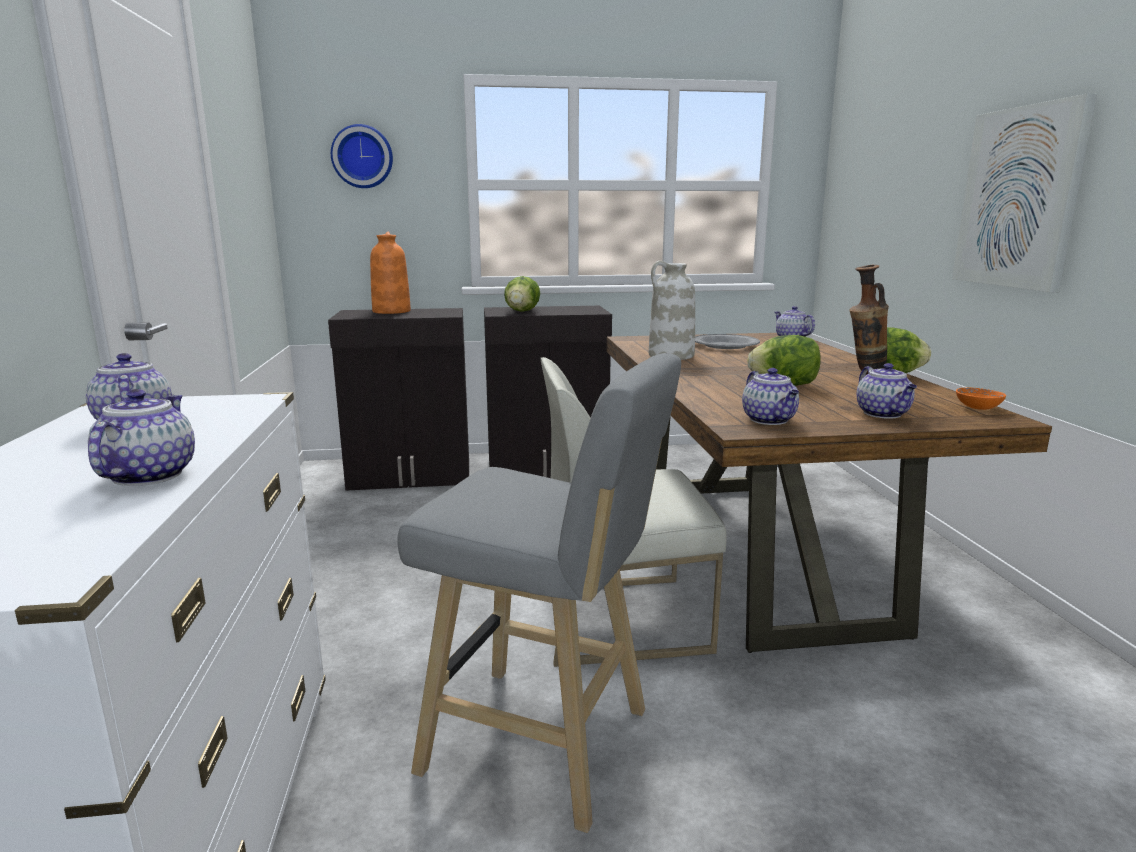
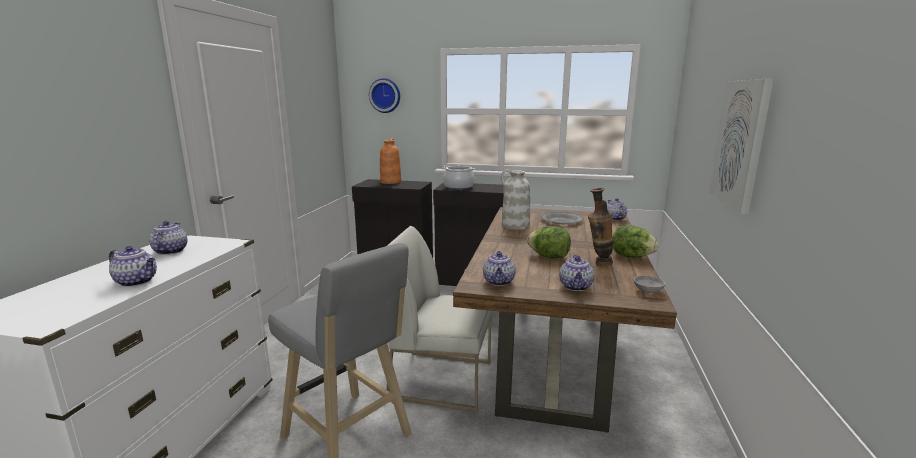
camera: 20 degrees right, 0 degrees up
(149, 475) = (137, 281): teapot -> teapot turned 90 degrees clockwise
(522, 311) = (458, 187): lettuce -> cooking pot
(978, 408) = (648, 291): orange bowl -> grey bowl

